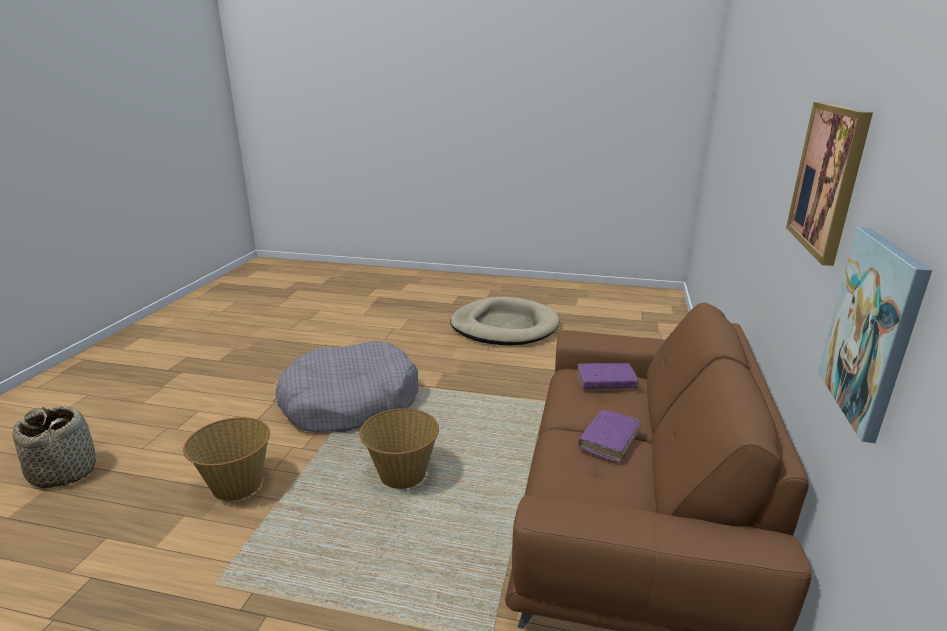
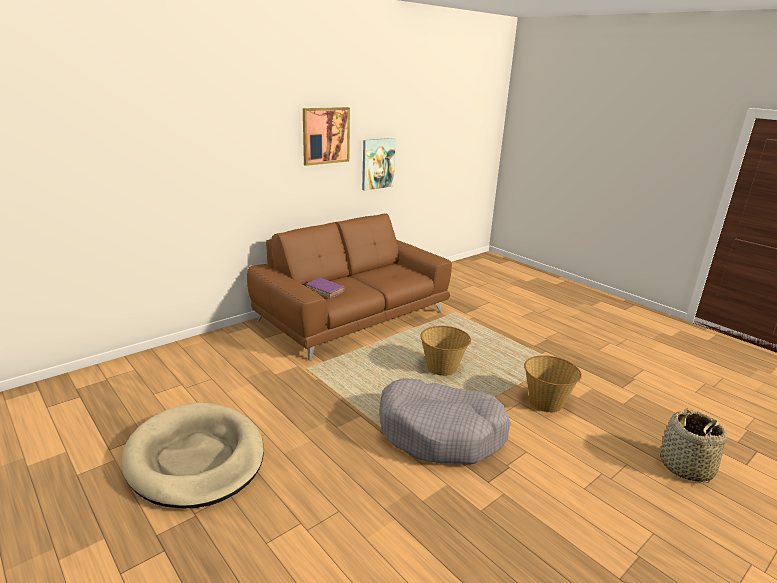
camera: 145 degrees left, 0 degrees up
(609, 441) = (371, 277): purple book -> none

